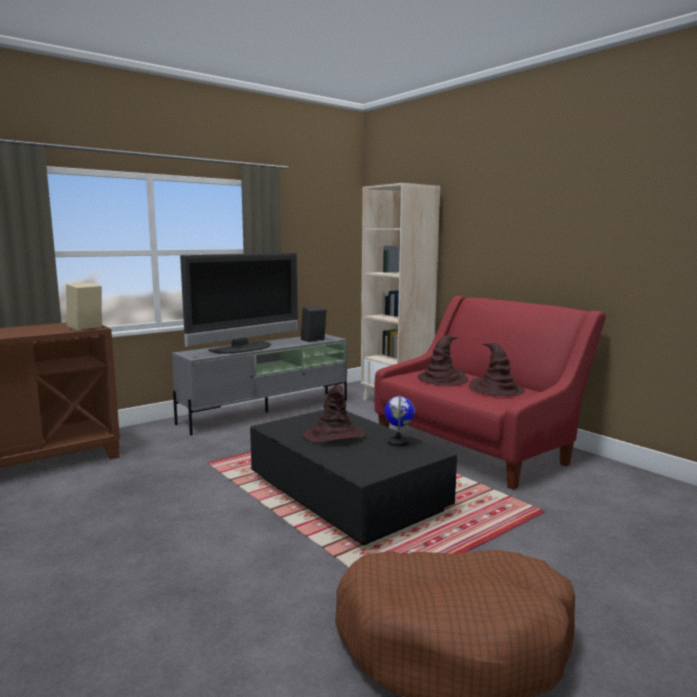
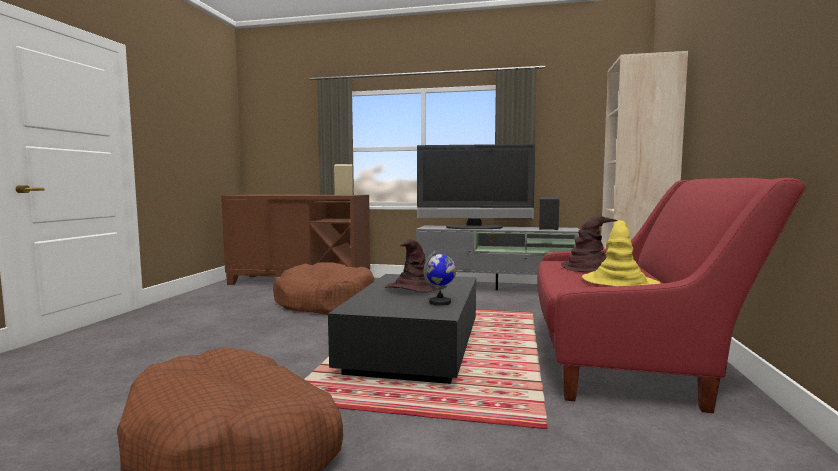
camera: 50 degrees right, 5 degrees down
(130, 485) = (325, 303): none -> brown dog bed
(496, 390) = (619, 282): brown hat -> yellow hat

